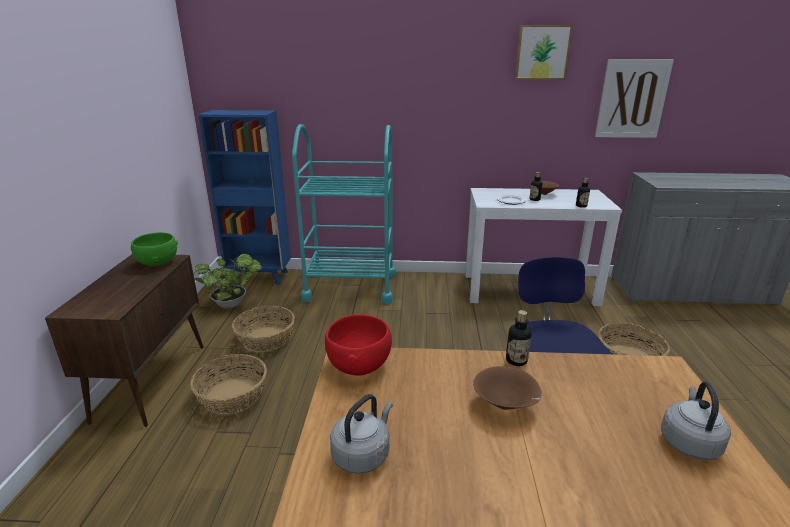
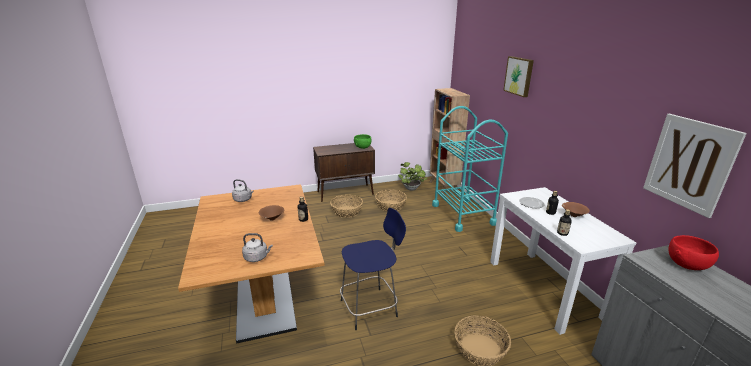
camera: 70 degrees right, 0 degrees up
(260, 277) = (443, 187): blue bookcase -> brown bookcase
(360, 365) = (289, 191): red bowl -> red bowl (687, 265)
(542, 52) = (612, 93): picture -> picture (519, 76)

